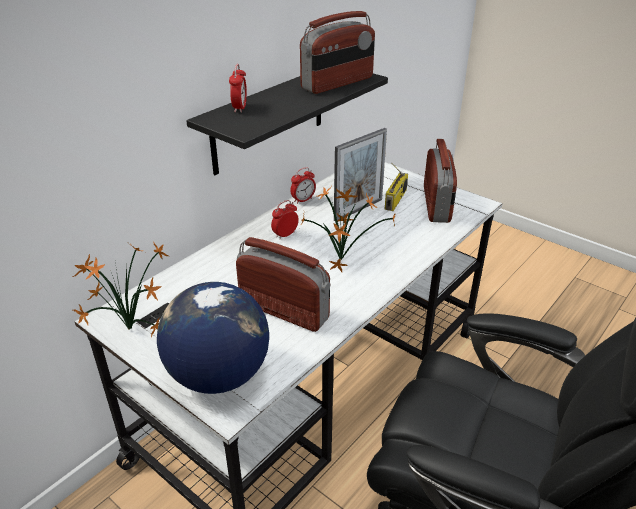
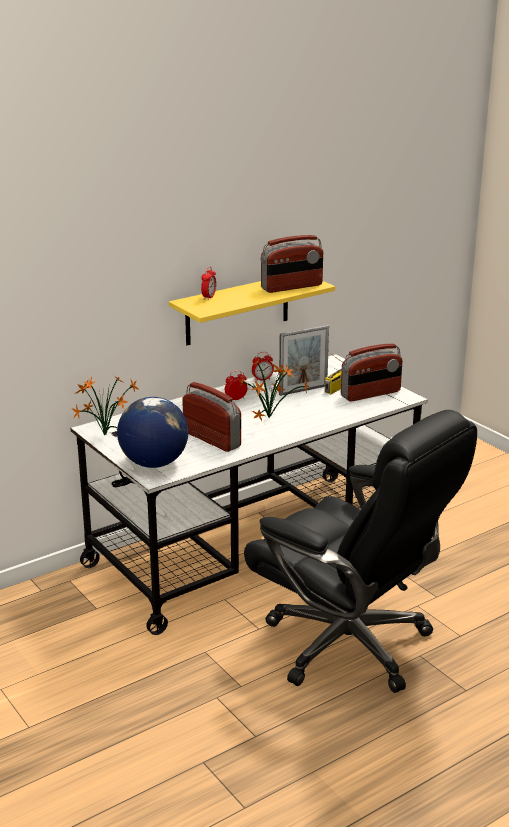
camera: 15 degrees right, 10 degrees down
(269, 118) = (237, 309): black shelf -> yellow shelf
(437, 205) = (371, 394): radio -> radio turned 45 degrees clockwise

